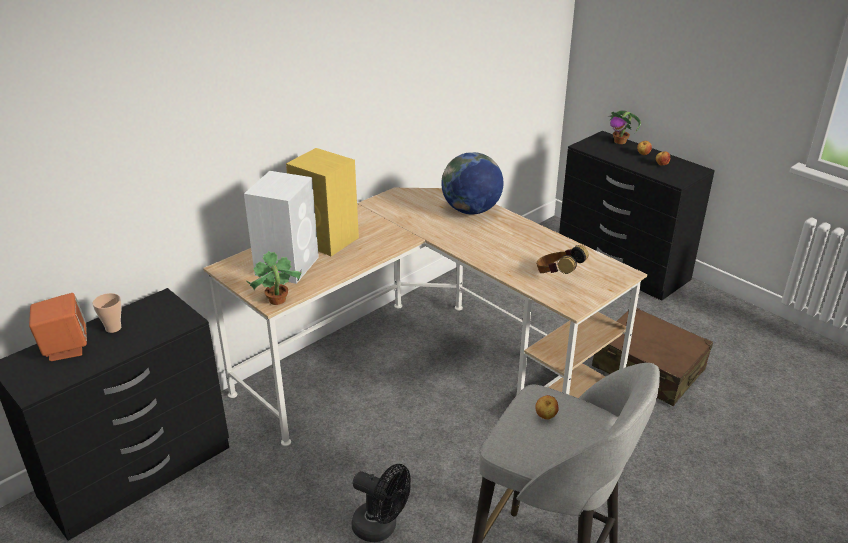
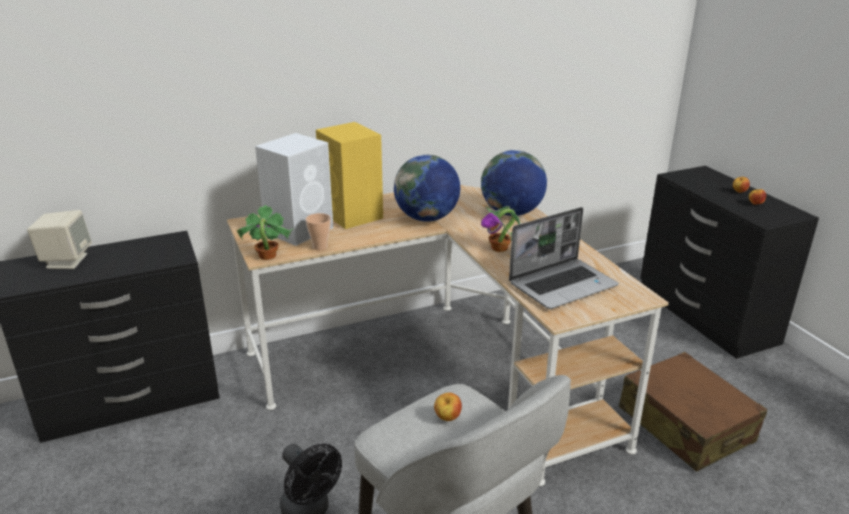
camera: 20 degrees right, 5 degrees down
(65, 348) = (66, 261): orange speaker -> beige speaker
(113, 328) = (116, 253): cup -> cup (320, 247)
(399, 230) = (426, 218): none -> globe
(558, 275) = (563, 284): headphones -> laptop
(620, 142) = (719, 177): potted plant -> potted plant (500, 248)

